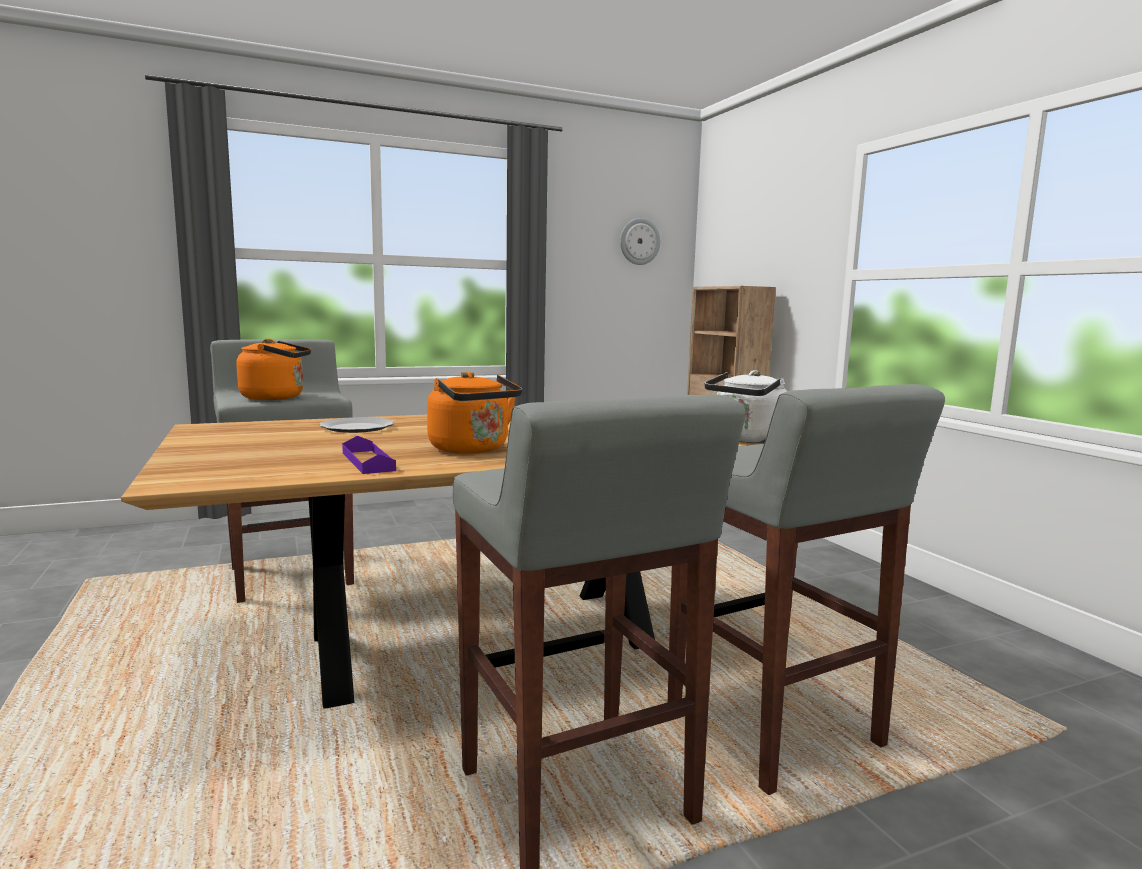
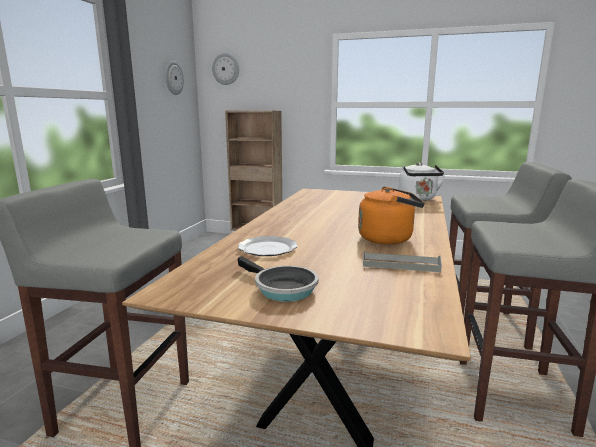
camera: 50 degrees left, 5 degrees up
(243, 443) = (281, 288): none -> frying pan
(277, 398) = (120, 245): orange kettle -> none
(368, 461) = (400, 265): purple tray -> grey tray
(724, 224) = (226, 69): none -> wall clock

